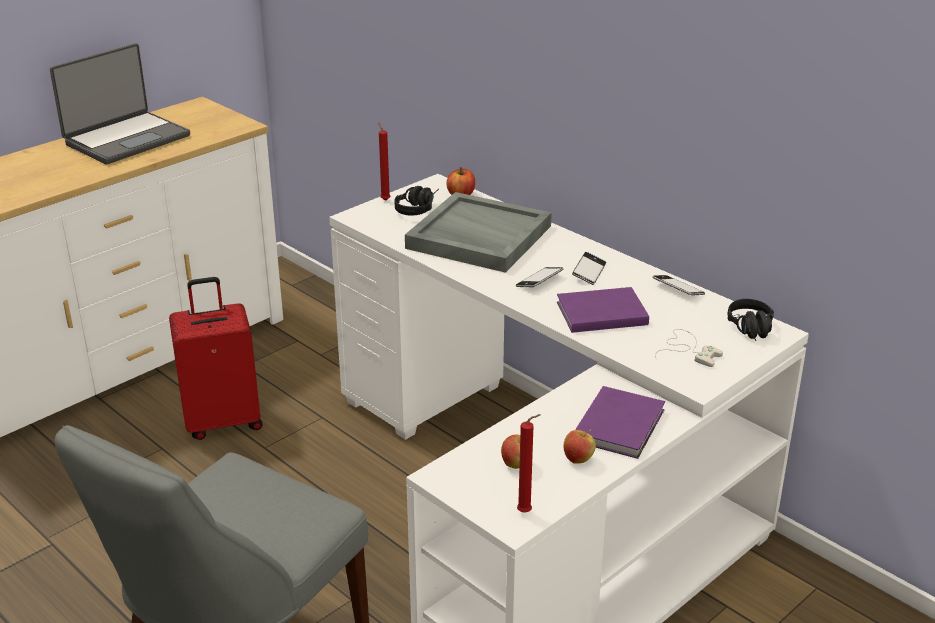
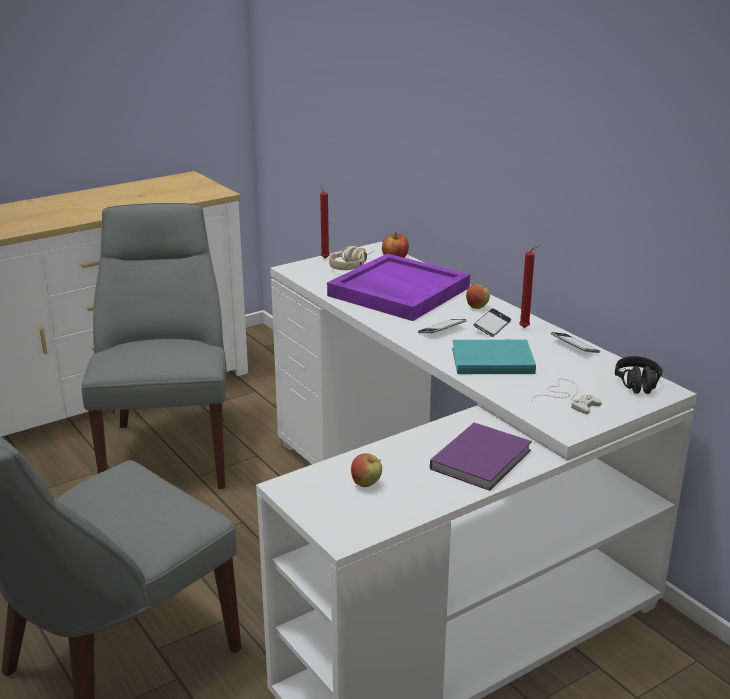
camera: 10 degrees right, 5 degrees down
(126, 139) = (115, 197): laptop -> none
(223, 421) = (169, 450): red suitcase -> grey chair
(418, 208) = (352, 266): black headphones -> beige headphones
(477, 237) = (397, 292): grey tray -> purple tray
(526, 512) = (360, 527): red candle -> red candle (526, 328)
(578, 459) = (429, 486): apple -> apple (477, 307)
(599, 313) = (490, 360): purple book -> turquoise book

